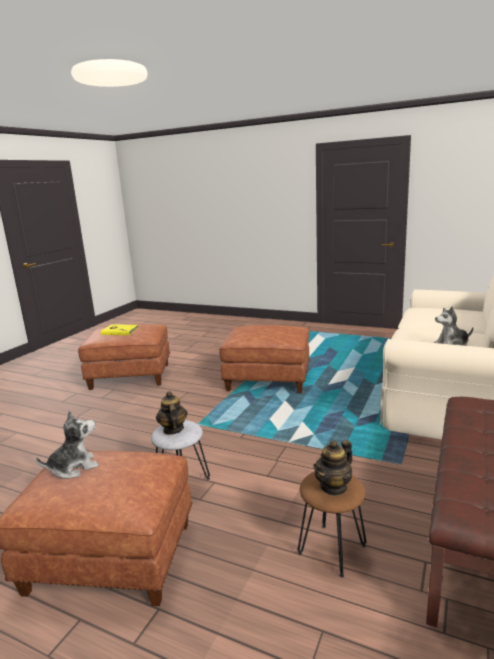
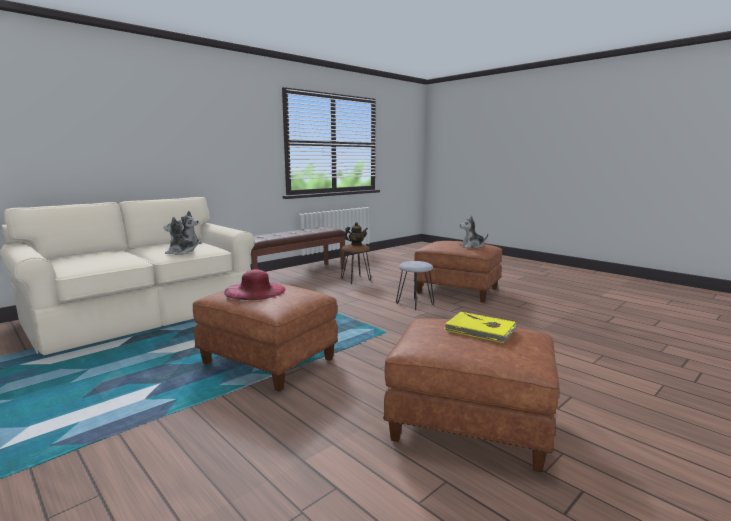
camera: 160 degrees left, 5 degrees down
(173, 429) = (418, 263): teapot -> none
(270, 329) = (255, 291): none -> pink hat
(409, 334) = (181, 252): none -> plush toy

